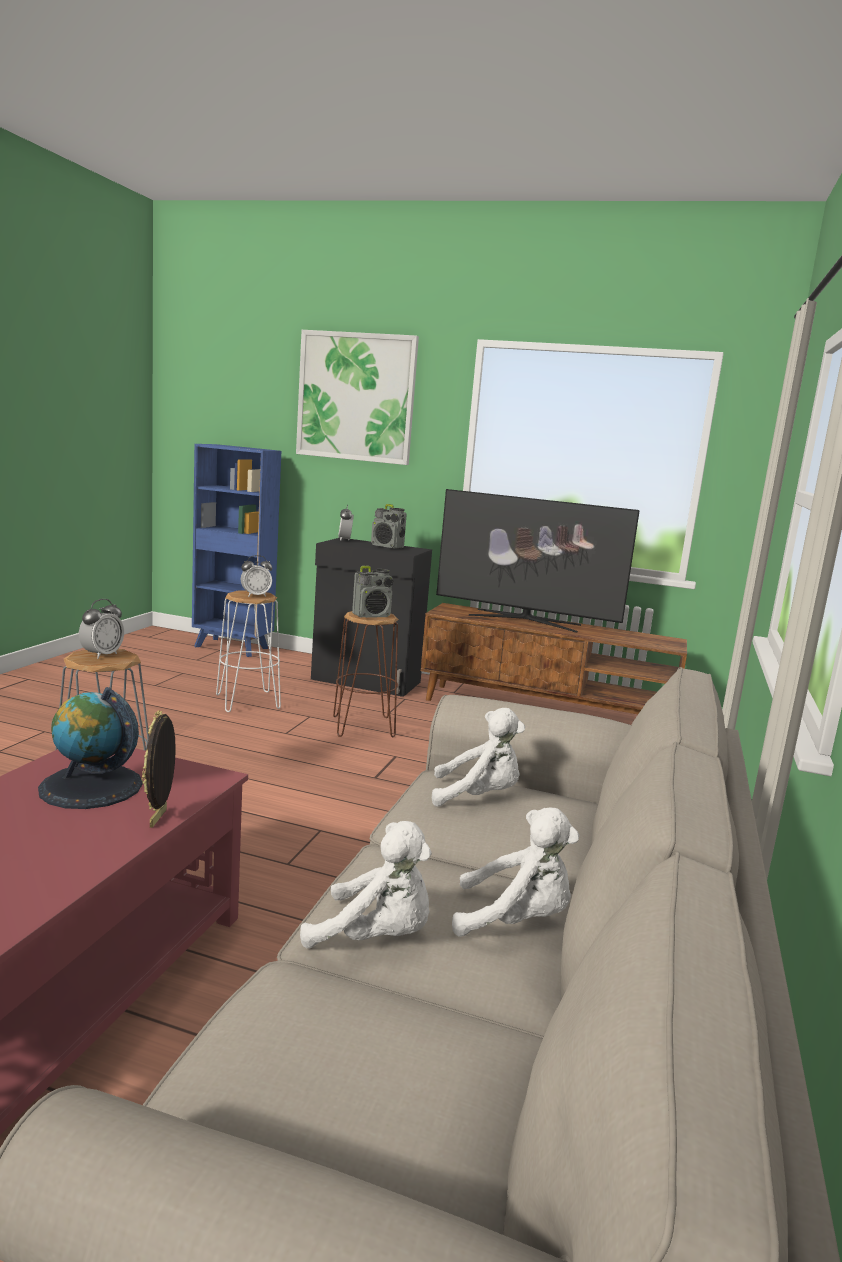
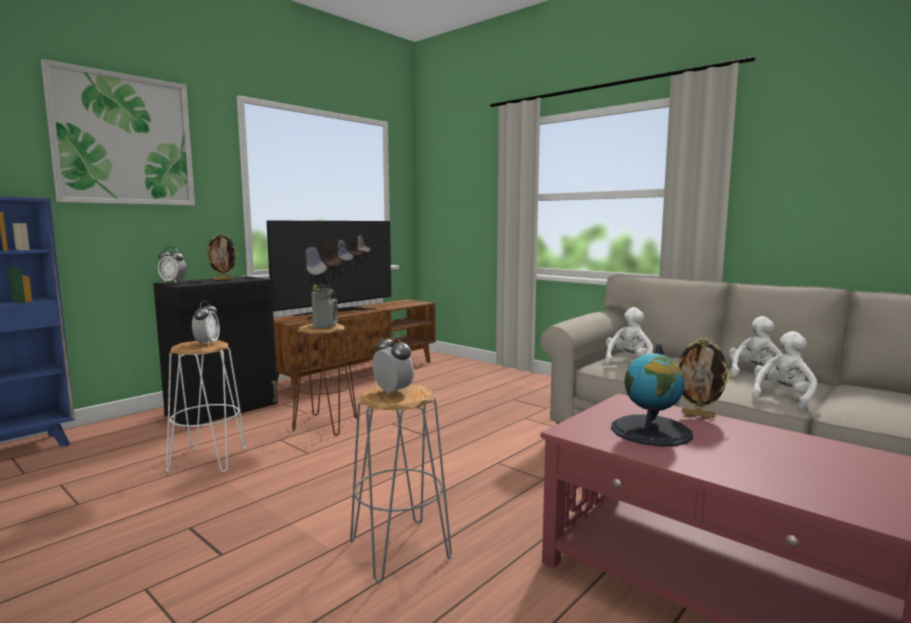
camera: 65 degrees left, 5 degrees down
(387, 546) = (223, 279): radio -> picture frame

